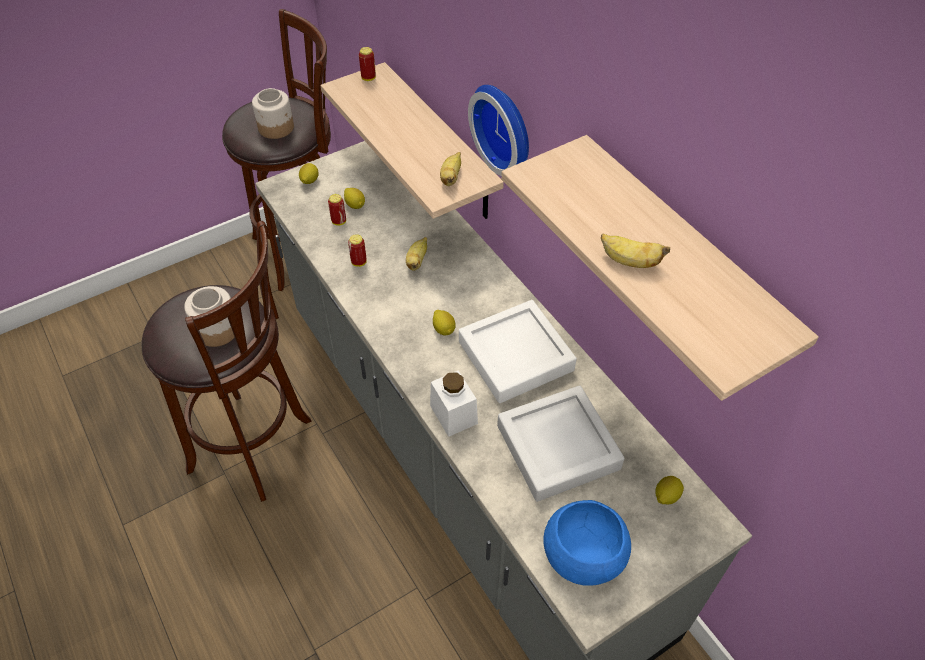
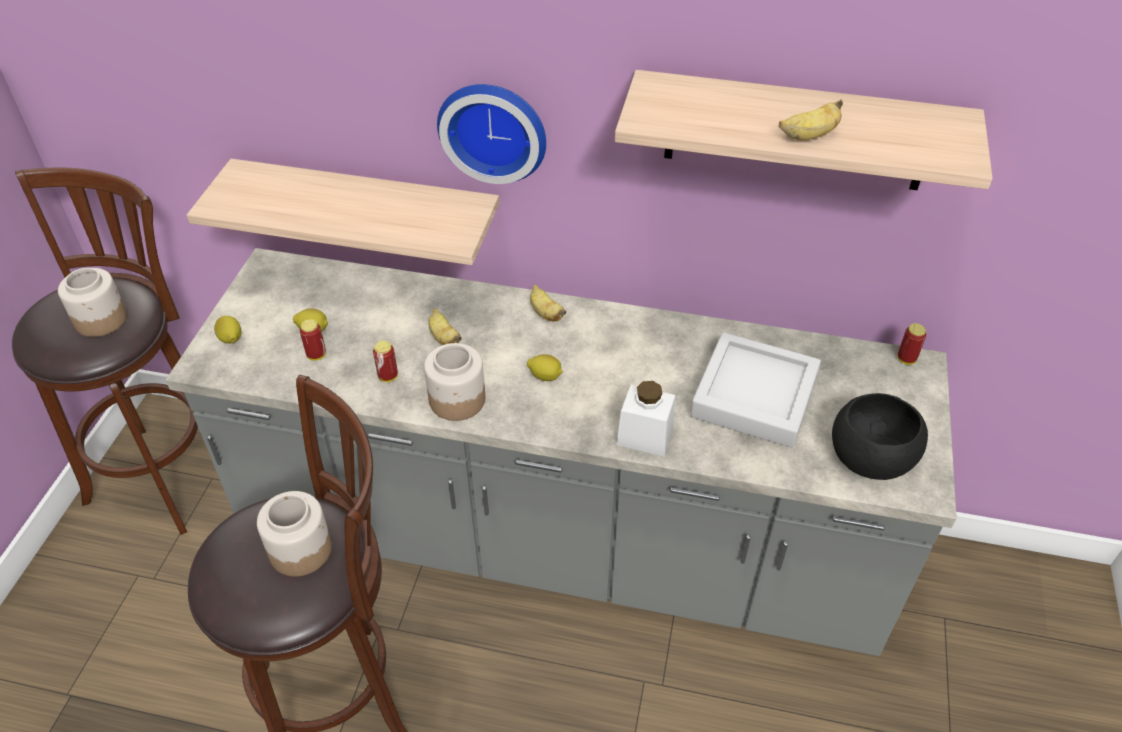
camera: 45 degrees left, 5 degrees down
(368, 78) = (235, 181): can -> can (906, 359)
(377, 304) = (456, 400): none -> jar
(451, 177) = (447, 219): banana -> banana (545, 313)
(515, 356) = (632, 354): white tray -> none
(584, 554) = (871, 456): blue bowl -> black bowl
(666, 496) = (866, 370): lemon -> none

